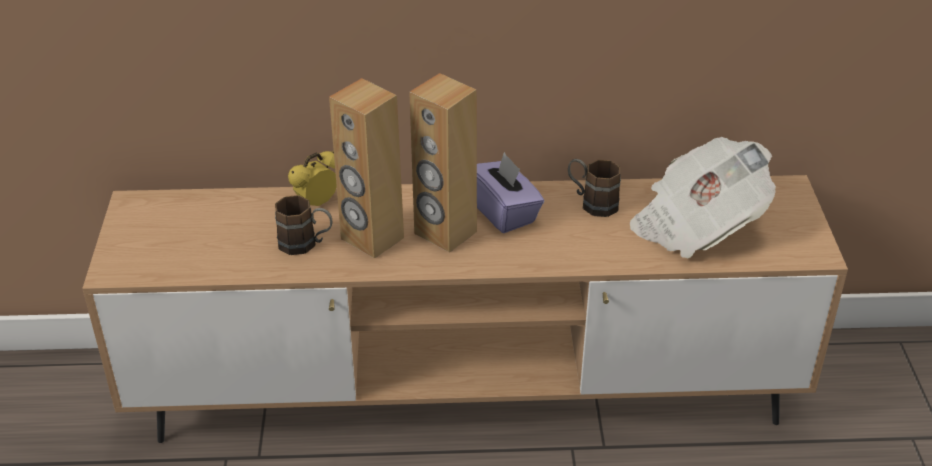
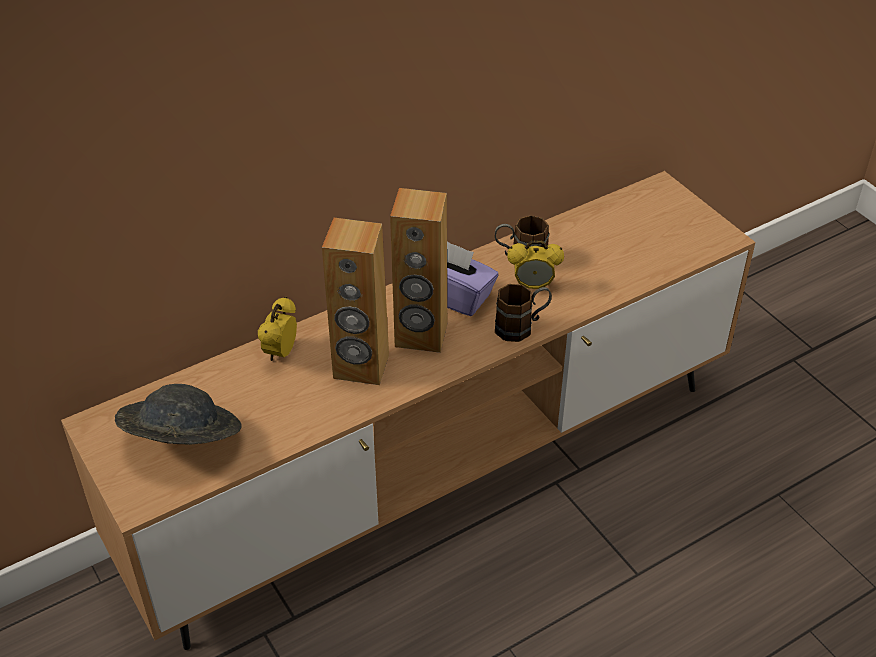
camera: 30 degrees left, 5 degrees up
(183, 239) = (181, 441): none -> grey hat
(306, 244) = (305, 397): brown mug -> brown mug (521, 327)
(583, 229) = (533, 286): none -> alarm clock
(696, 225) = (618, 247): newspaper -> none

